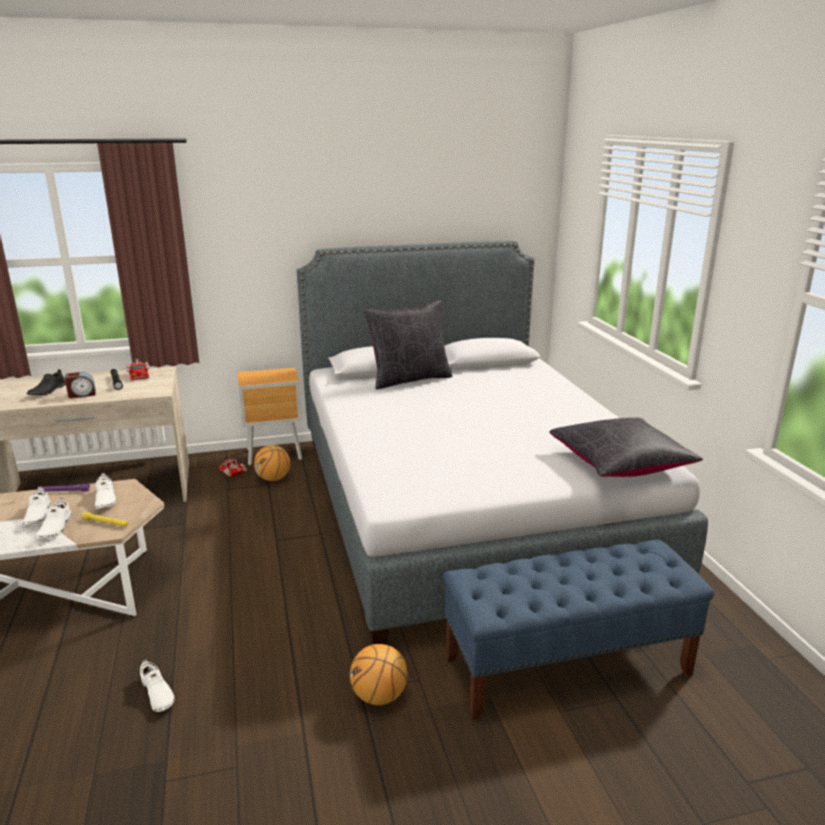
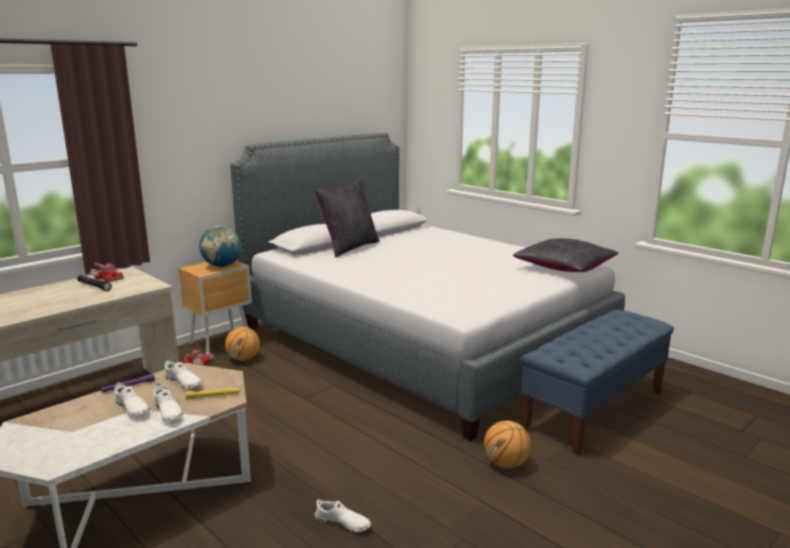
camera: 30 degrees left, 5 degrees down
(47, 391) = (27, 304): black shoe -> none
(82, 394) = (74, 300): alarm clock -> none
(275, 377) = (222, 266): none -> globe

